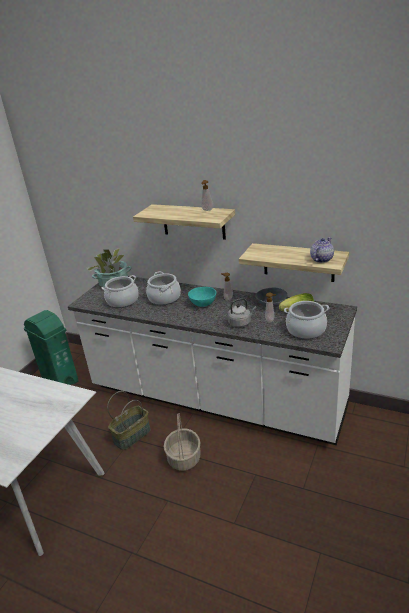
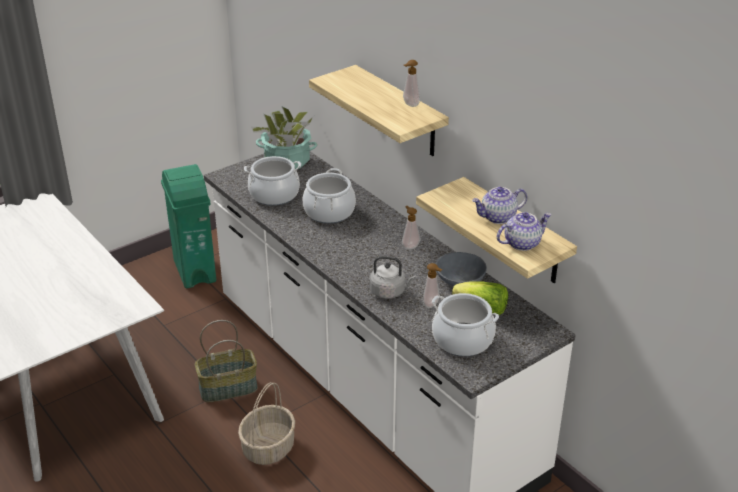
camera: 25 degrees right, 5 degrees up
(202, 304) = (369, 241): turquoise bowl -> none
(294, 253) = (498, 217): none -> teapot

